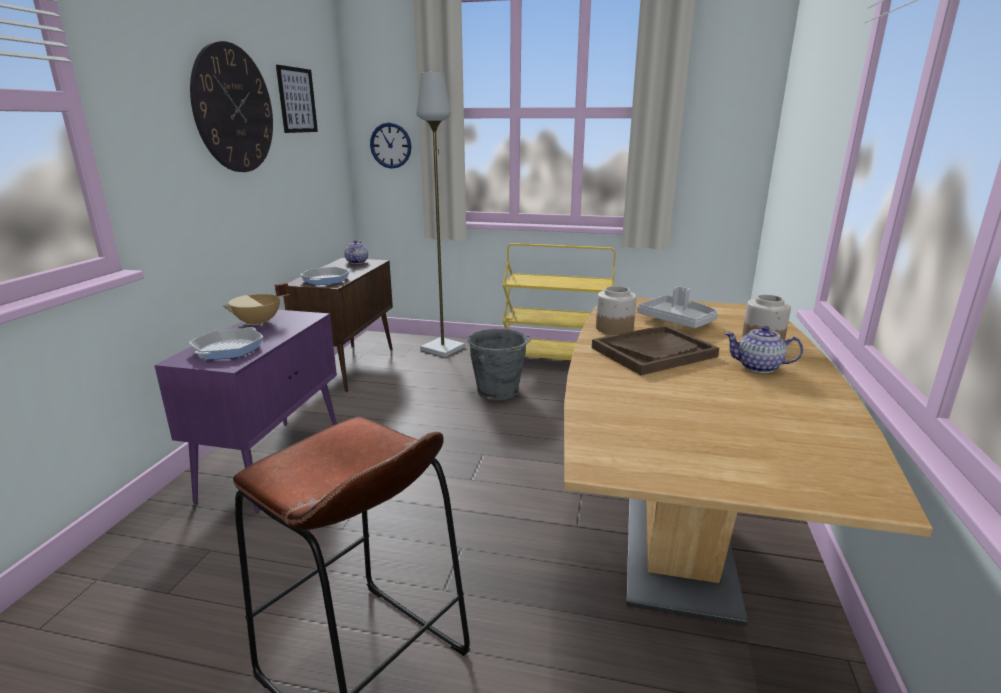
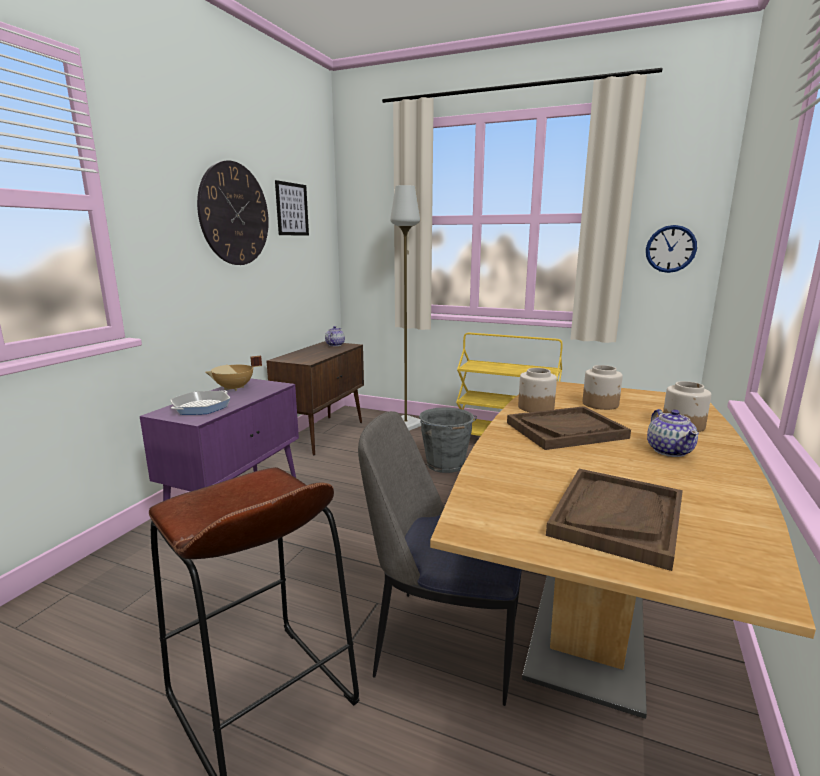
camera: 10 degrees right, 5 degrees down
(326, 280) = (303, 357): frying pan -> none
(390, 145) = (371, 248): wall clock -> wall clock (670, 249)
(540, 580) = (443, 643): none -> chair
(677, 321) = (600, 404): grey tray -> jar
(734, 441) = (617, 517): none -> brown tray
(759, 367) = (669, 451): teapot -> teapot turned 120 degrees counterclockwise

